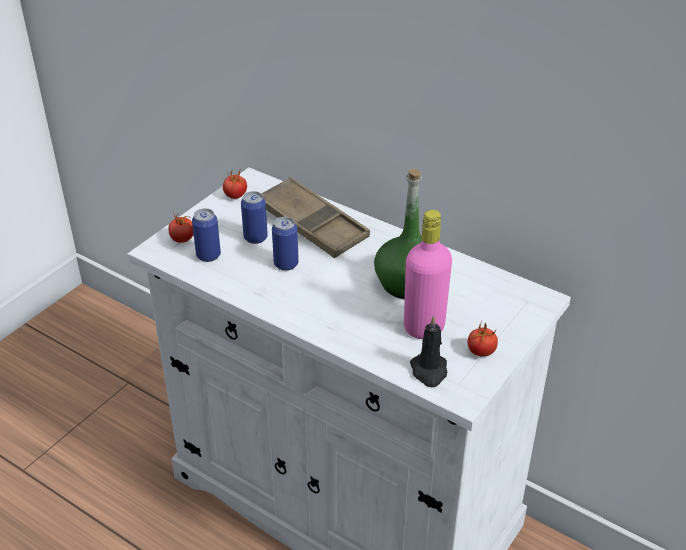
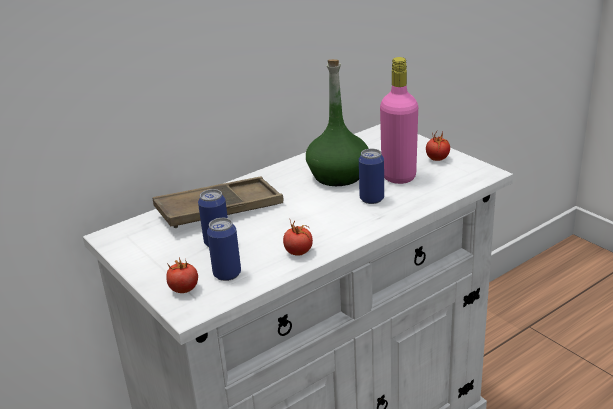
camera: 70 degrees left, 10 degrees down
(235, 196) = (132, 248): tomato -> tomato (298, 252)
(286, 264) = (273, 230): can -> can (372, 199)
(429, 371) = (453, 181): black candle -> none

